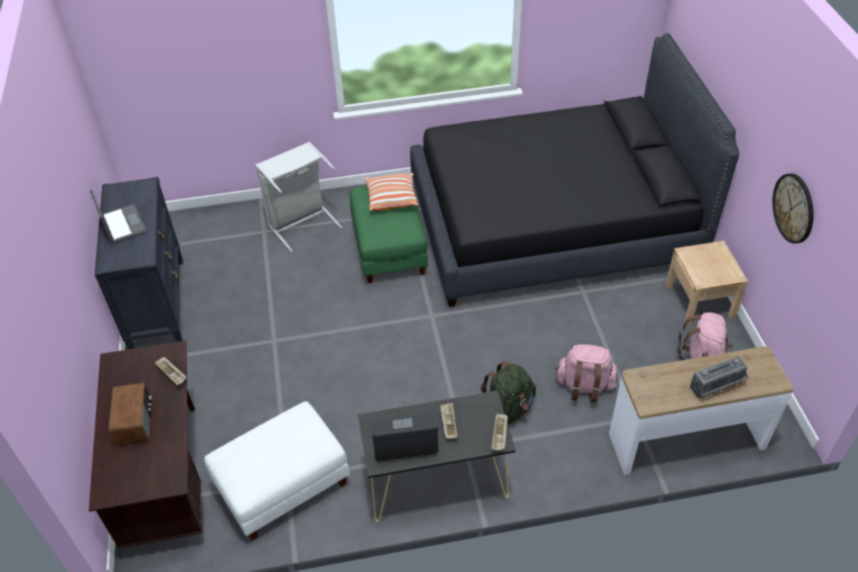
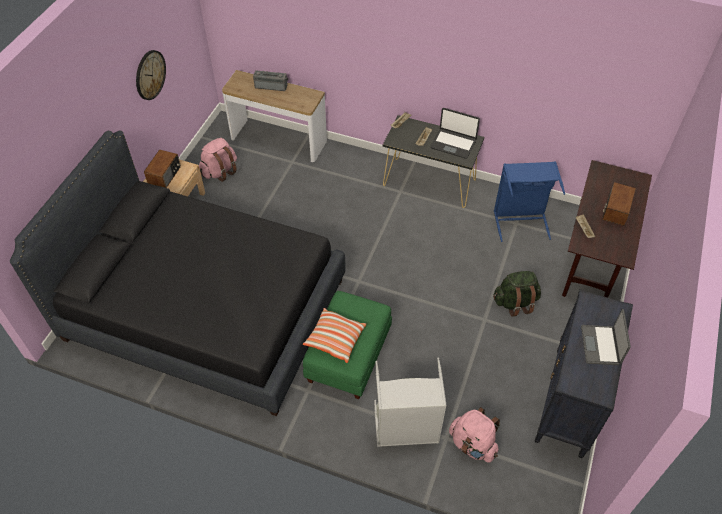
camera: 150 degrees left, 5 degrees up
(282, 487) = (520, 220): white ottoman -> blue laundry basket
(508, 410) = (359, 199): green backpack -> green backpack (515, 302)
(584, 386) = (302, 190): pink backpack -> pink backpack (473, 444)
(713, 260) = (165, 175): none -> radio

